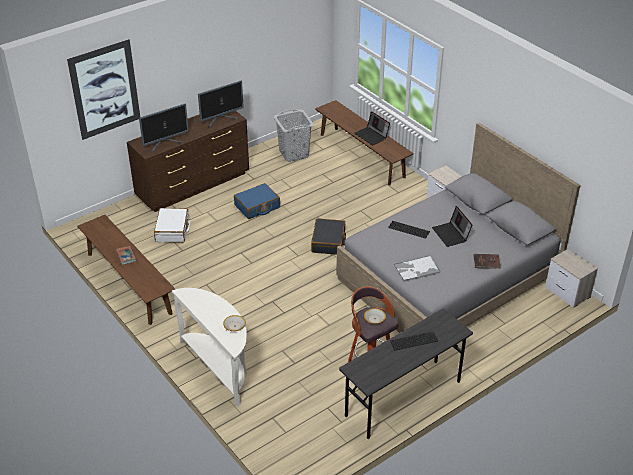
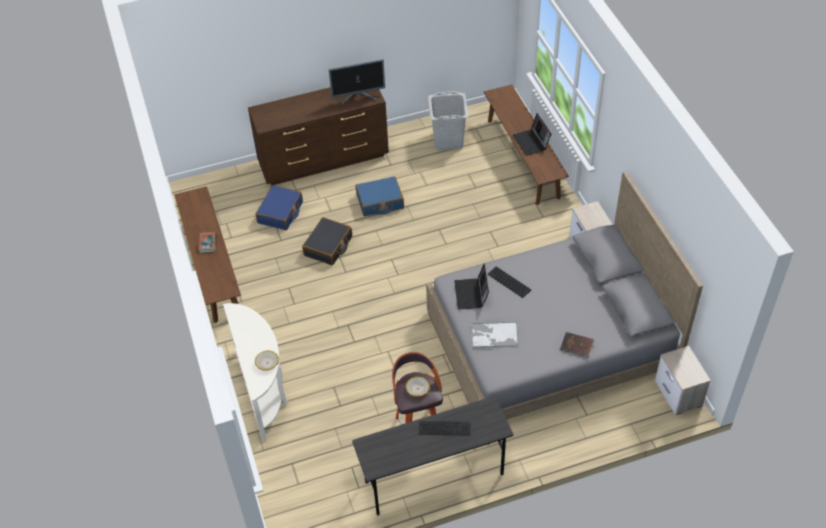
camera: 20 degrees right, 10 degrees up
(105, 89) = (222, 53): picture -> none
(165, 143) = (287, 117): monitor -> none
(172, 230) = (280, 213): white suitcase -> blue suitcase
(328, 242) = (438, 264): black suitcase -> black suitcase (328, 246)
(451, 234) = (553, 300): laptop -> laptop (471, 294)

